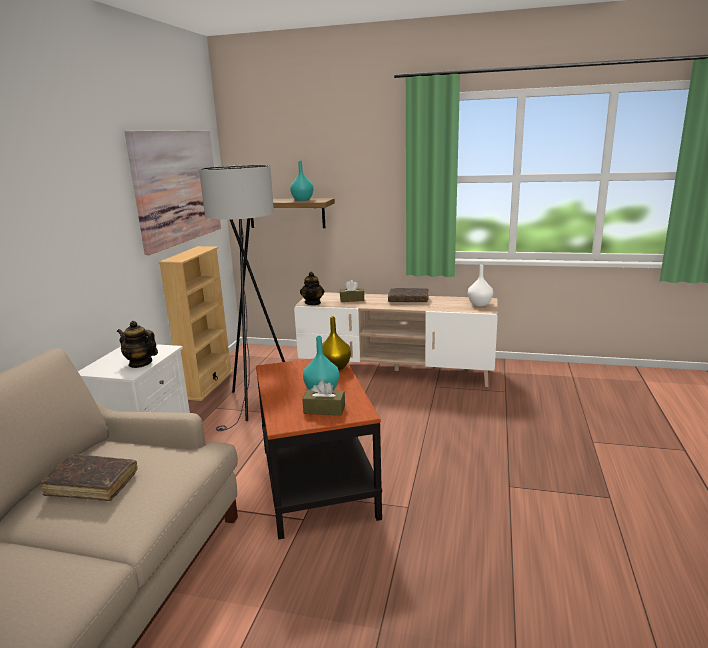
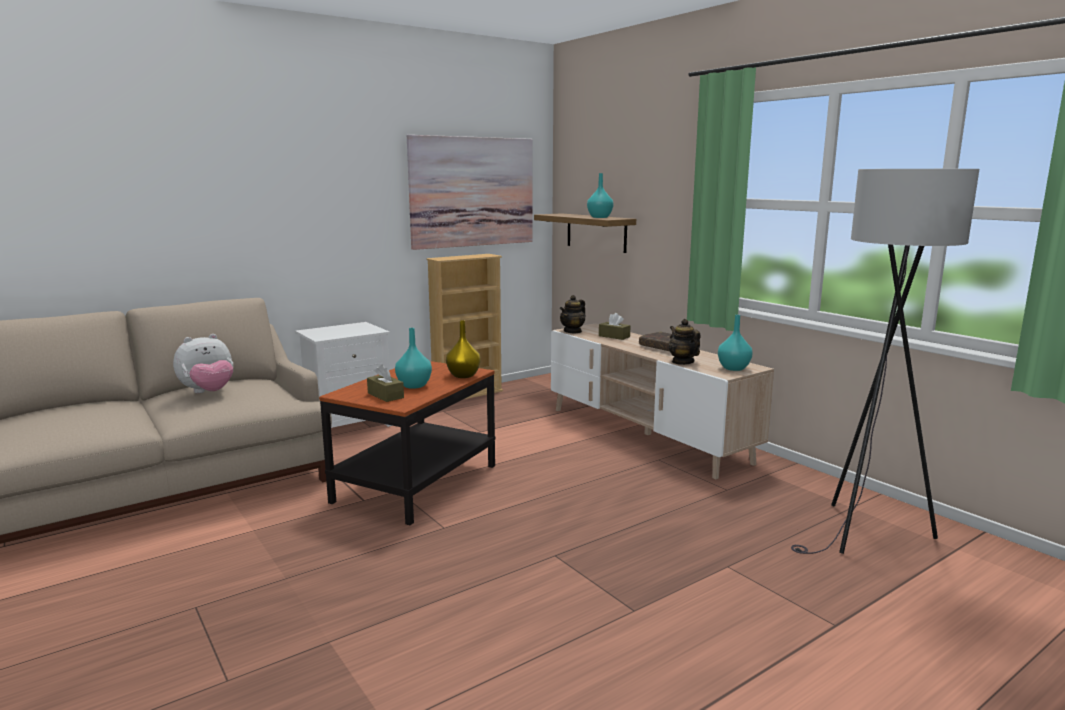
camera: 40 degrees right, 5 degrees down
(92, 484) = (208, 392): brown book -> plush toy
(140, 363) = (341, 334): teapot -> teapot (682, 362)
(257, 404) = (476, 419): grey floor lamp -> grey floor lamp (866, 535)
(479, 304) = (734, 368): white vase -> turquoise vase

